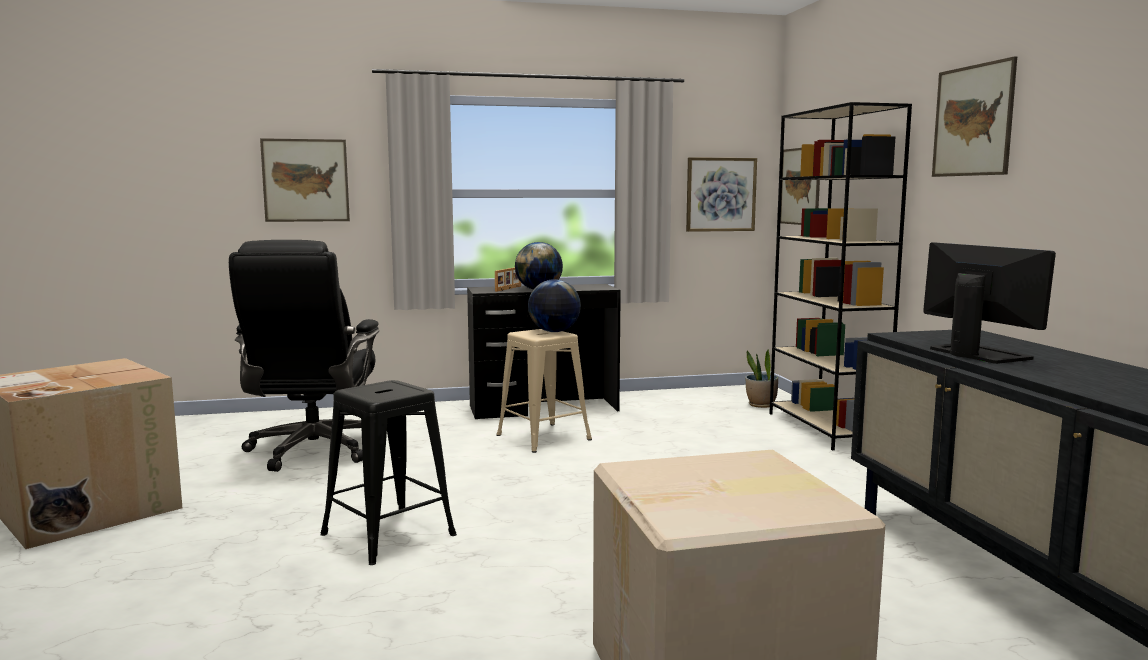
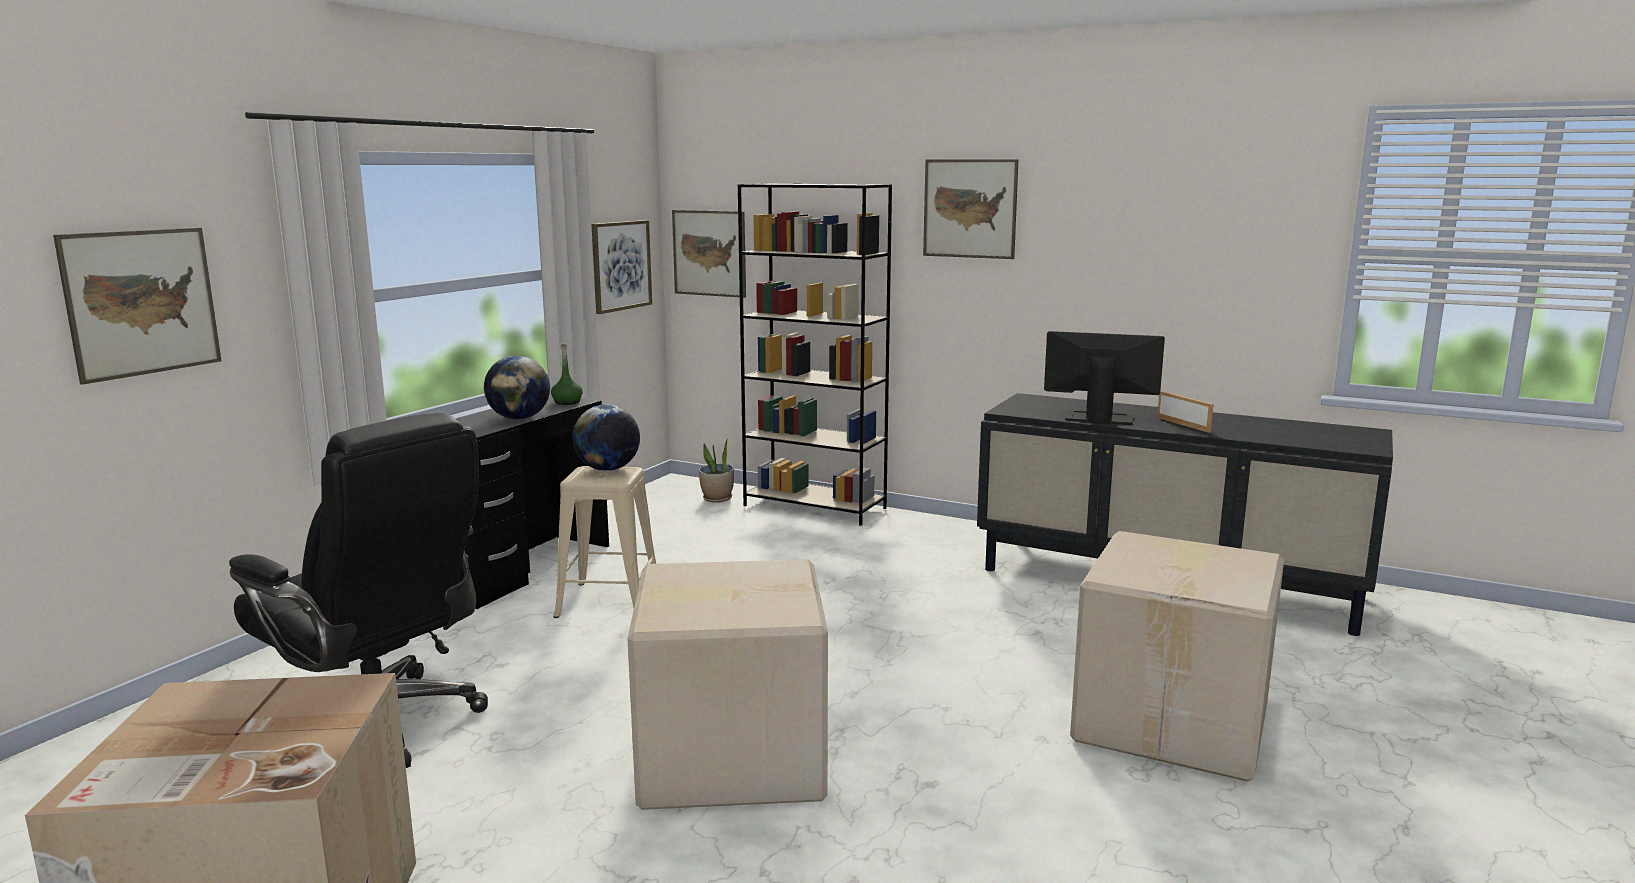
camera: 50 degrees left, 5 degrees up
(388, 534) = (729, 755): black stool -> cardboard box
(509, 288) = (476, 424): picture frame -> picture frame (1184, 424)
(596, 287) = (567, 402): none -> green bottle

